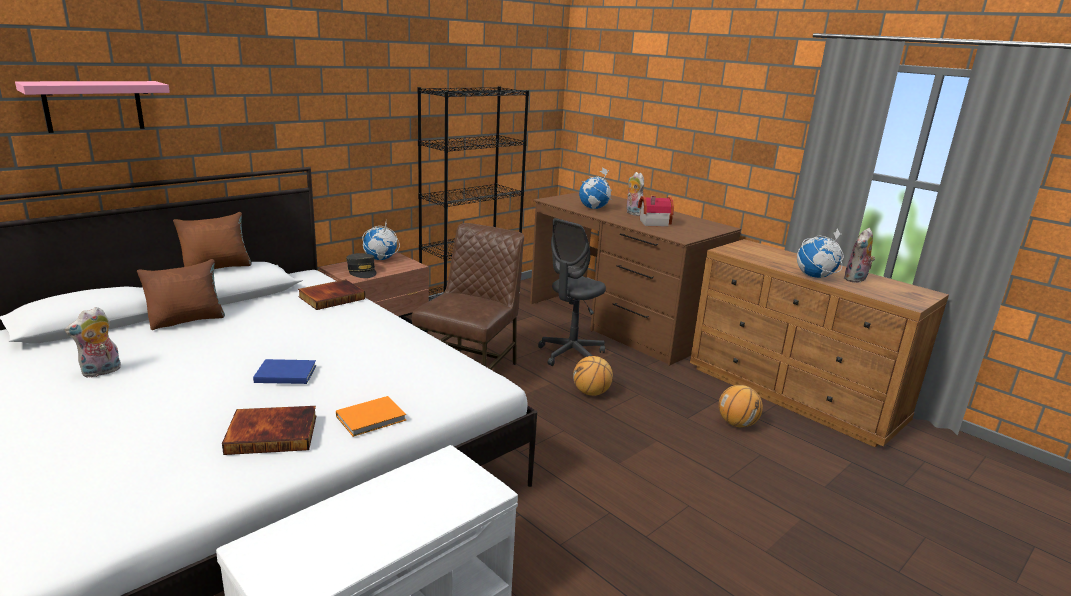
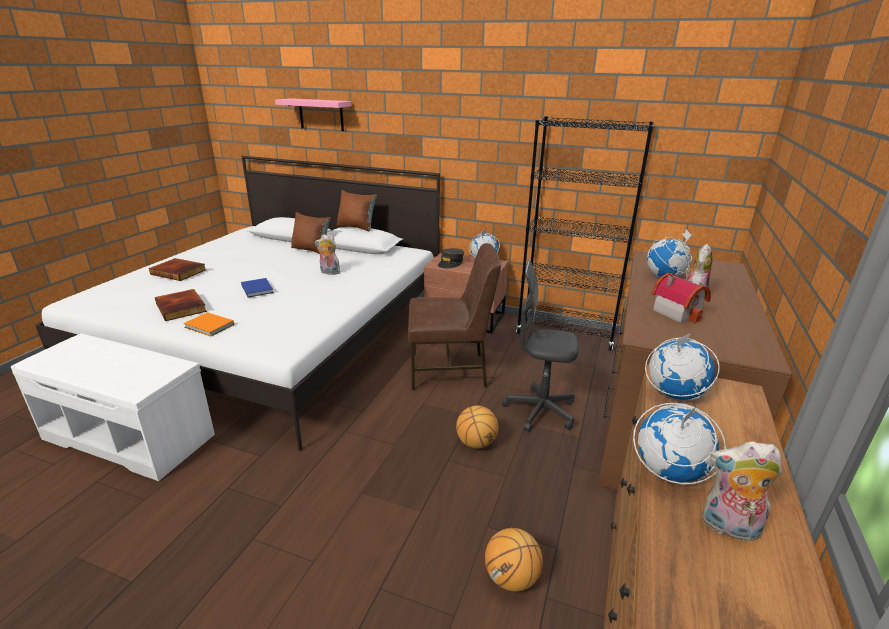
camera: 65 degrees right, 5 degrees up
(101, 372) = (236, 255): plush toy -> plush toy (329, 272)
(331, 297) = (383, 267): book -> book (179, 272)
(744, 255) = (673, 394): none -> globe

